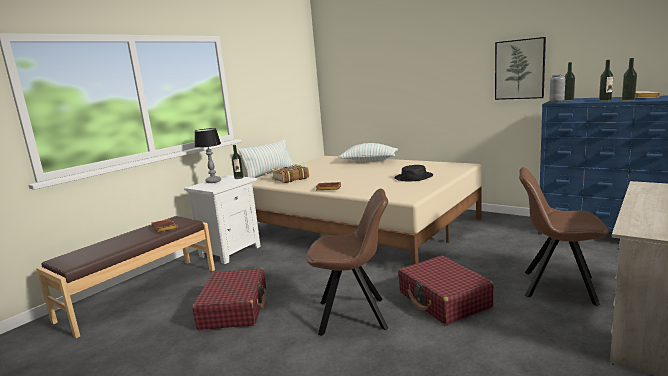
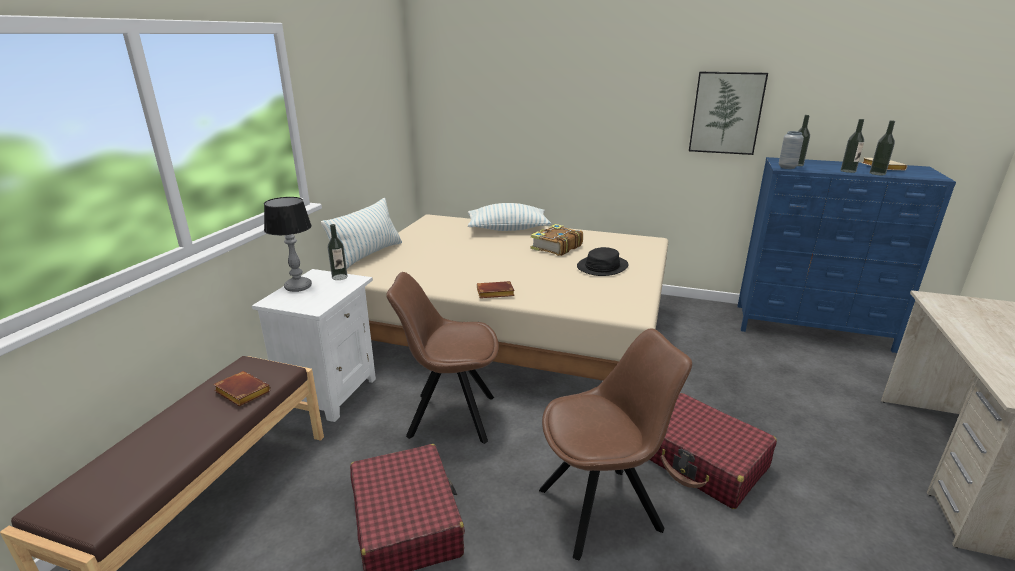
camera: 20 degrees left, 10 degrees up
(290, 179) = (413, 269): book -> book (555, 247)
(558, 287) = (819, 421): brown chair -> brown chair (451, 417)

